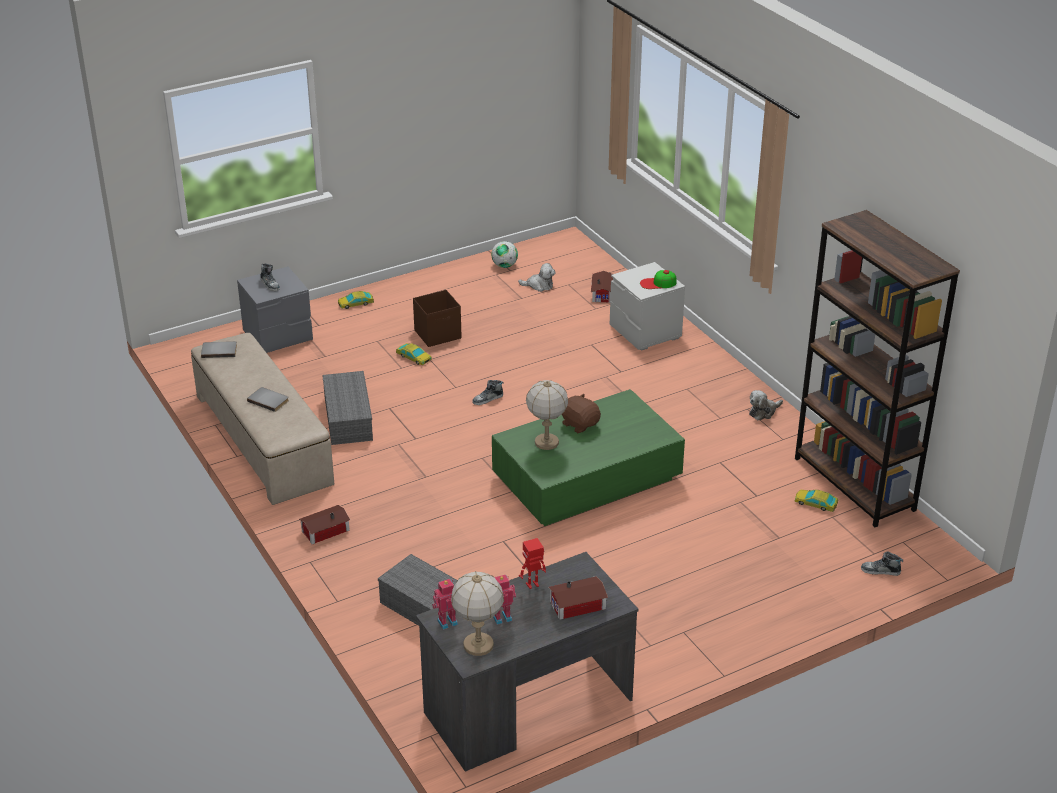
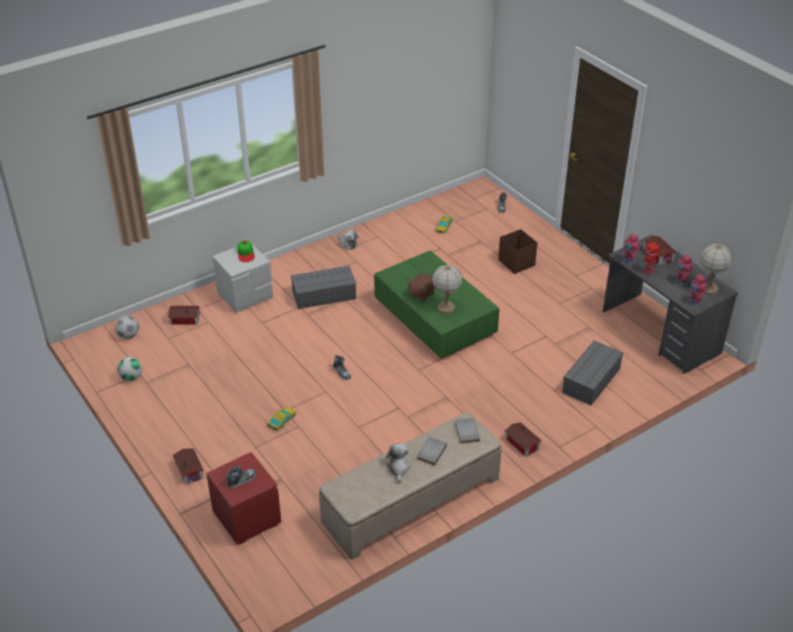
camera: 95 degrees left, 5 degrees up
(219, 350) = (356, 499): grey book -> grey book (466, 432)
(277, 336) = (245, 518): grey nightstand -> red nightstand
(347, 418) = (375, 451): grey storage box -> grey storage box (323, 295)
(356, 303) = (190, 469): toy car -> toy house
(438, 334) = (246, 409): brown storage box -> brown storage box (516, 262)
(539, 285) = (168, 355): plush toy -> plush toy (398, 468)
(565, 569) = (628, 261): none -> toy robot
(575, 260) = (128, 336): none -> football
(854, 484) = (421, 212): brown bookcase -> none

